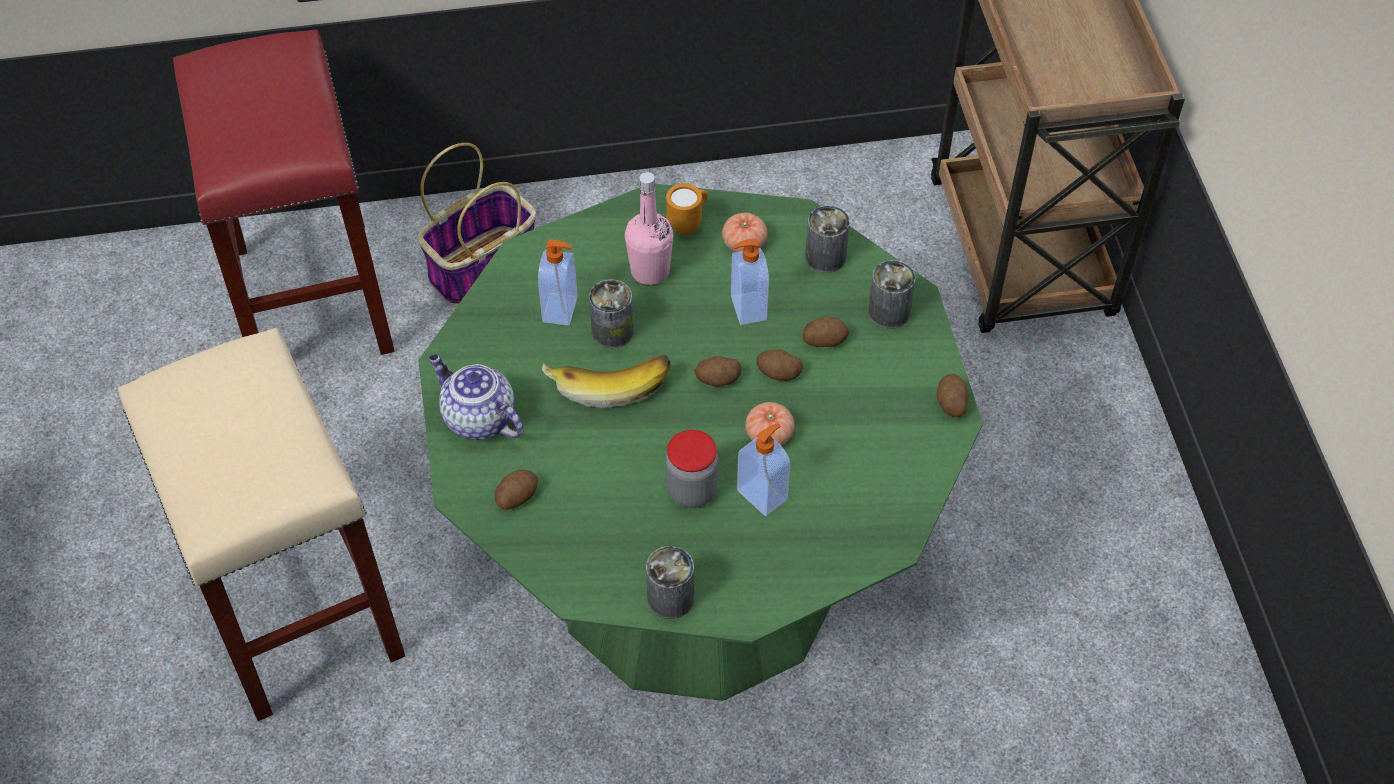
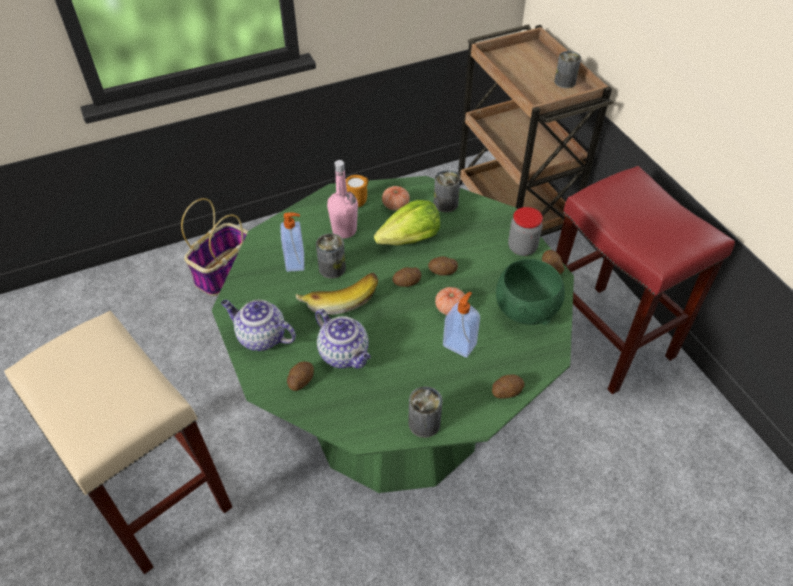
camera: 15 degrees left, 5 degrees down
(314, 301) = (128, 309): red stool -> red stool (608, 338)
(590, 471) = (345, 354): none -> teapot
(692, 490) = (414, 352): jar -> jar (522, 248)
(747, 308) = (410, 240): soap dispenser -> lettuce
(824, 340) = (462, 248): potato -> potato (506, 391)
(885, 462) = (526, 309): none -> green bowl
(889, 312) = (494, 226): can -> can (564, 82)

